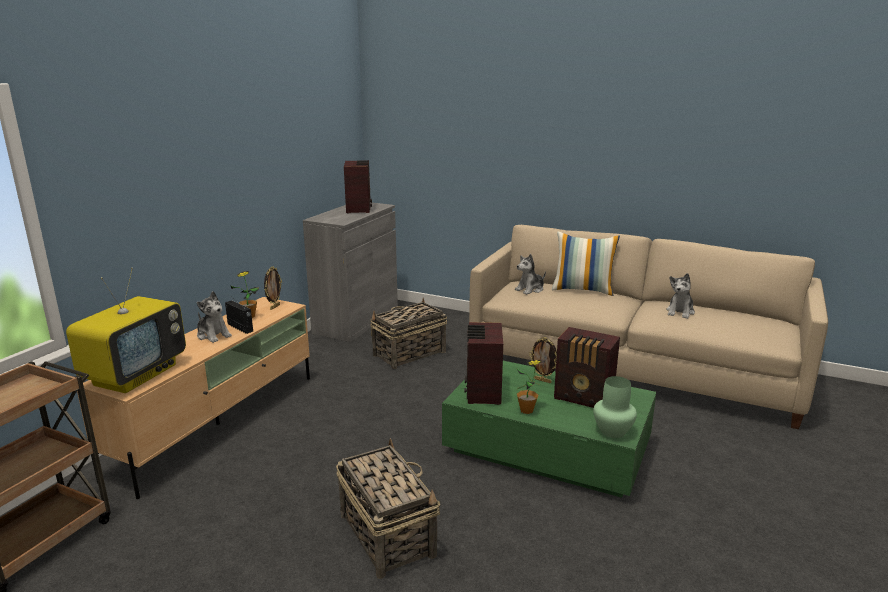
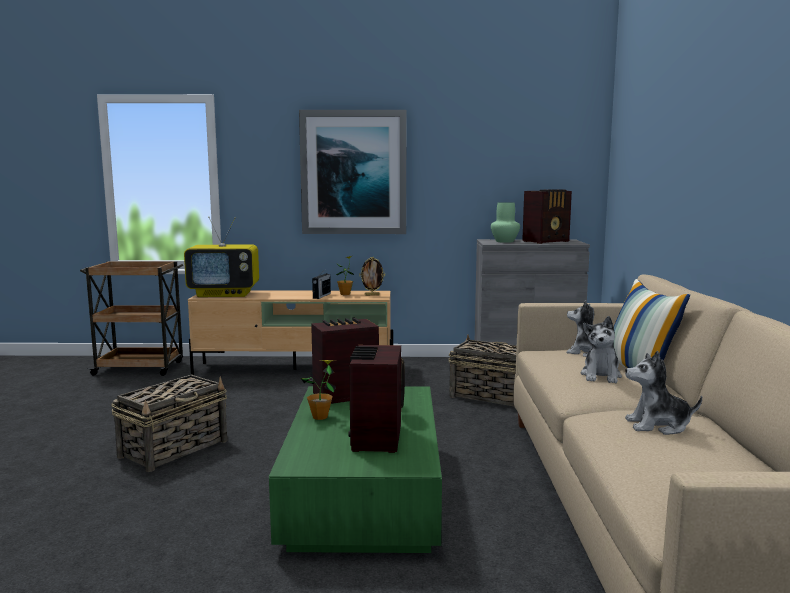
camera: 65 degrees right, 10 degrees down
(196, 173) = (354, 173): none -> picture
(213, 335) = (301, 294): plush toy -> plush toy (601, 376)
(612, 431) = (304, 460): green vase -> green vase (505, 241)

